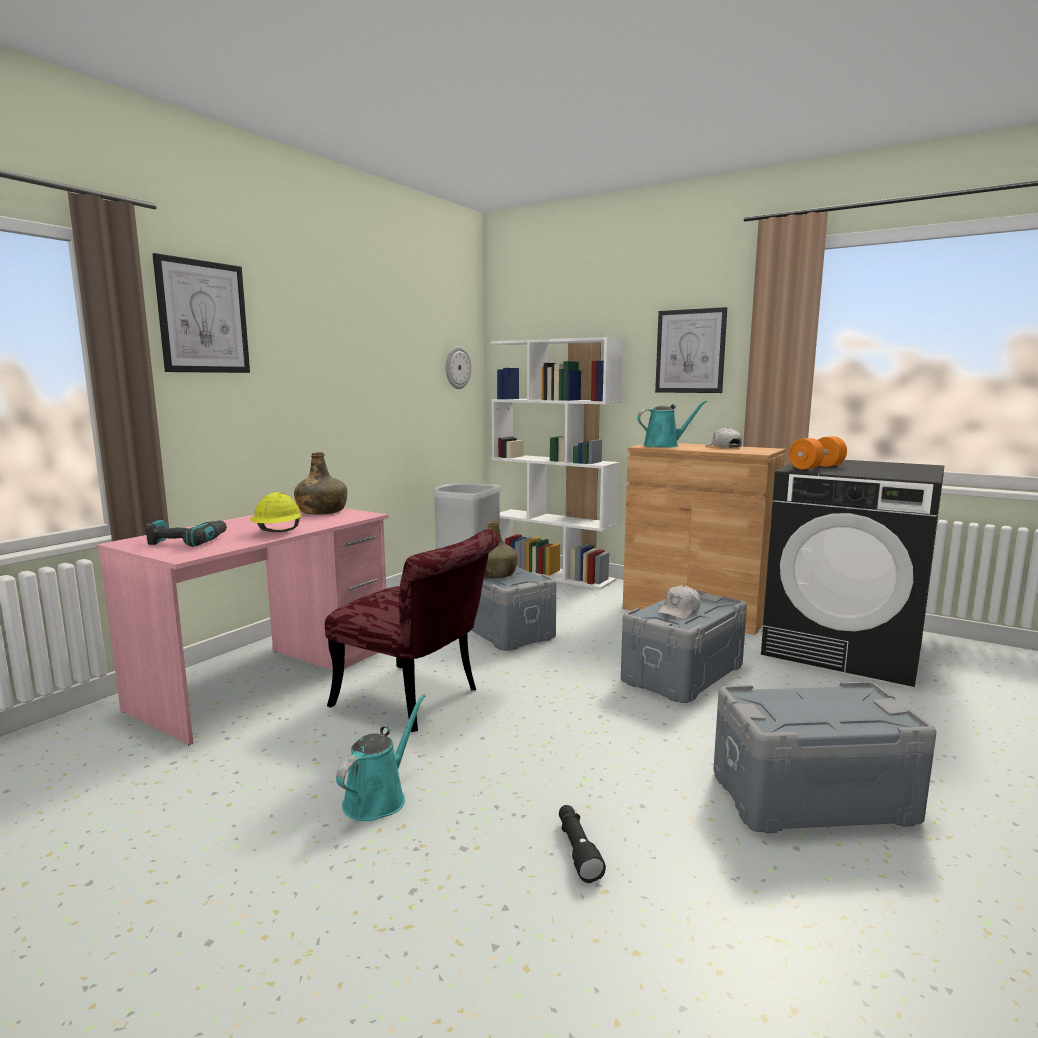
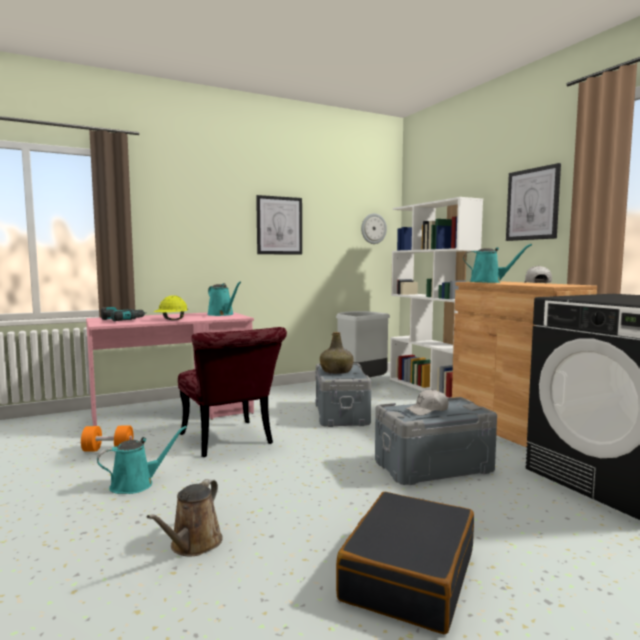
camera: 30 degrees right, 5 degrees down
(203, 317) = (171, 195): picture -> picture (279, 225)
(322, 512) = (222, 314): green bottle -> turquoise watering can
(577, 850) = (193, 545): black flashlight -> brown watering can
(813, 798) = (408, 575): grey storage box -> black suitcase
(816, 467) = (586, 297): orange dumbbell -> orange dumbbell (108, 450)

